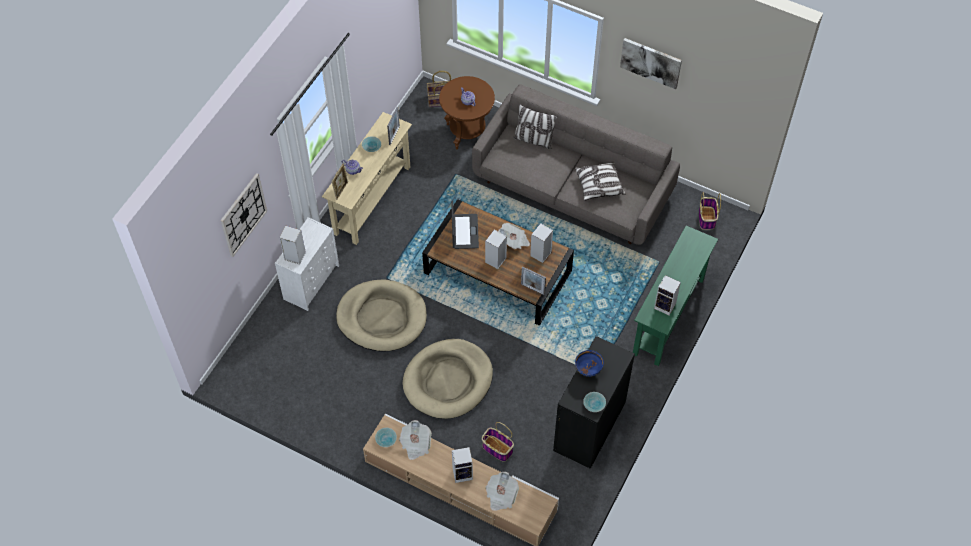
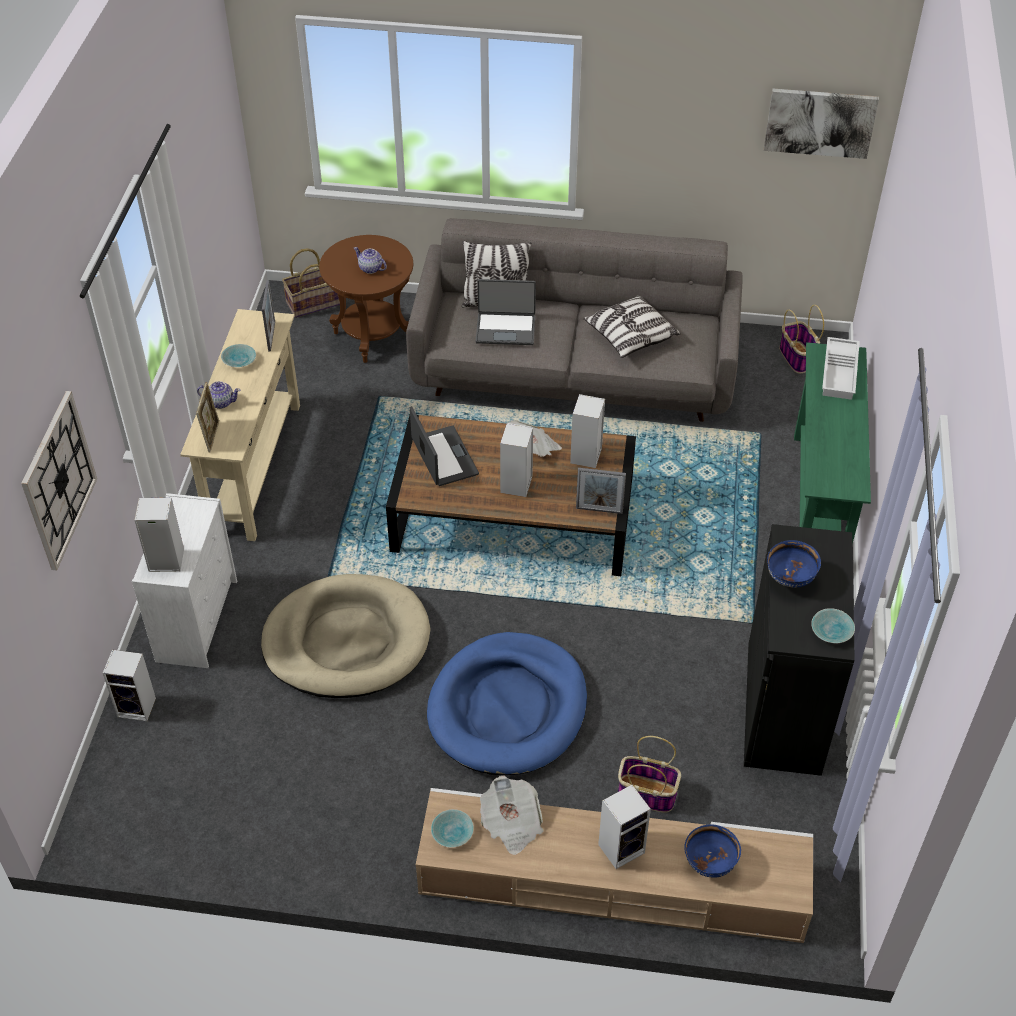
camera: 20 degrees left, 10 degrees down
(448, 381) = (508, 708): beige dog bed -> blue dog bed
(501, 496) = (709, 864): newspaper -> blue bowl
(531, 160) = (505, 329): none -> laptop
(651, 62) = (673, 97): picture -> picture (820, 122)
(665, 306) = (843, 461): speaker -> speaker (138, 707)
(694, 251) = (840, 373): none -> white tray

